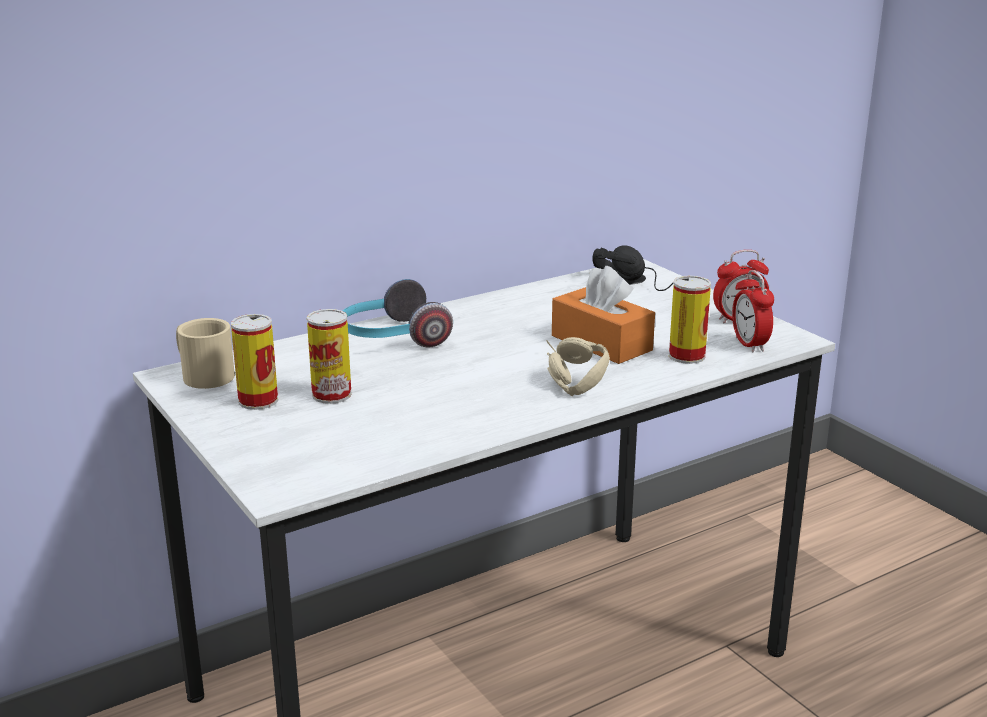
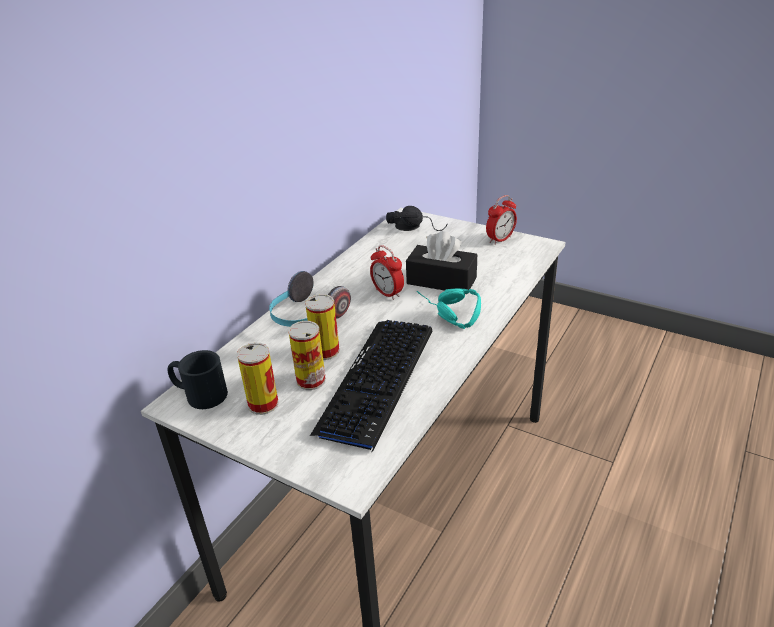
camera: 25 degrees left, 10 degrees up
(202, 374) = (199, 394): beige mug -> black mug
(405, 415) = (377, 381): none -> keyboard
(561, 377) = (444, 315): beige headphones -> turquoise headphones
(601, 343) = (441, 281): orange tissue box -> black tissue box
(686, 356) = (498, 275): can -> can (325, 351)
(749, 344) = (524, 256): alarm clock -> alarm clock (387, 293)

